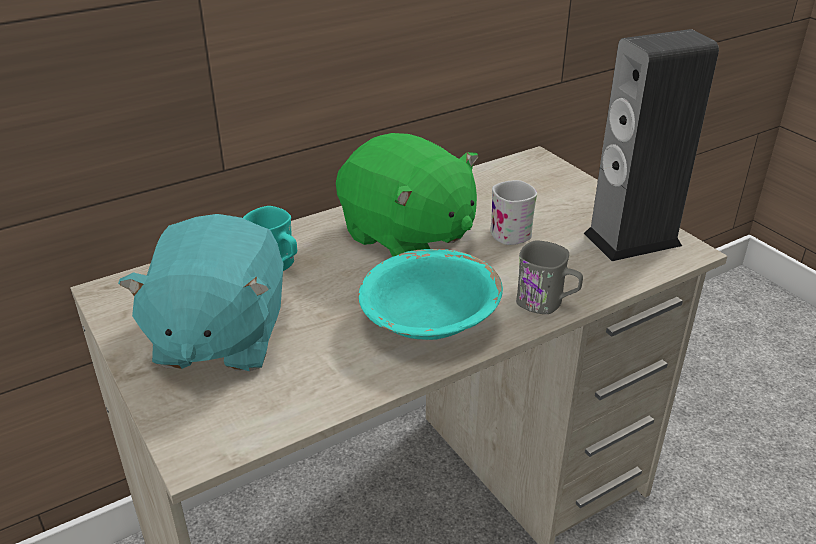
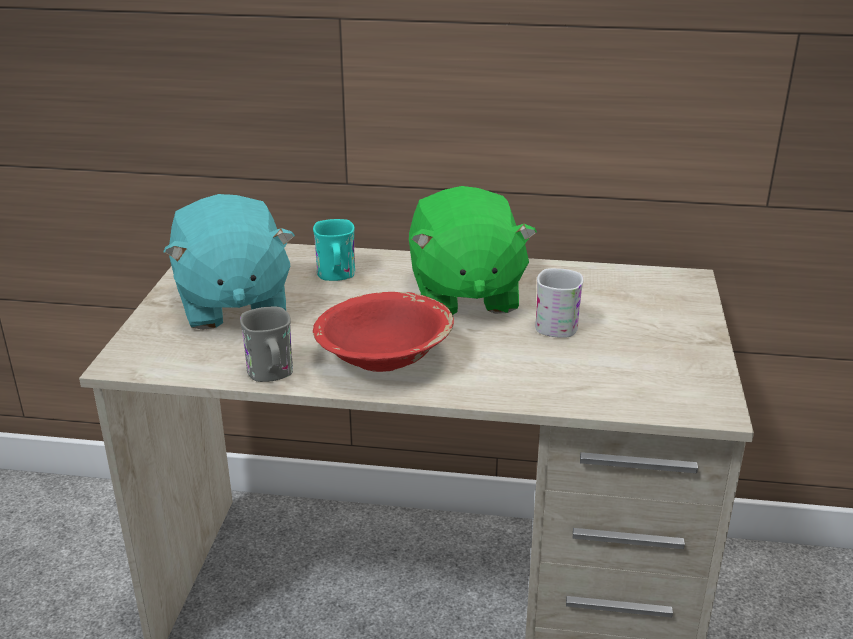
camera: 40 degrees right, 5 degrees down
(218, 337) = (232, 304): turquoise plush toy -> turquoise plush toy turned 60 degrees counterclockwise
(429, 322) = (384, 358): turquoise bowl -> red bowl
(547, 303) = (500, 389): grey mug -> grey mug (272, 374)
(632, 239) = (670, 377): speaker -> none

